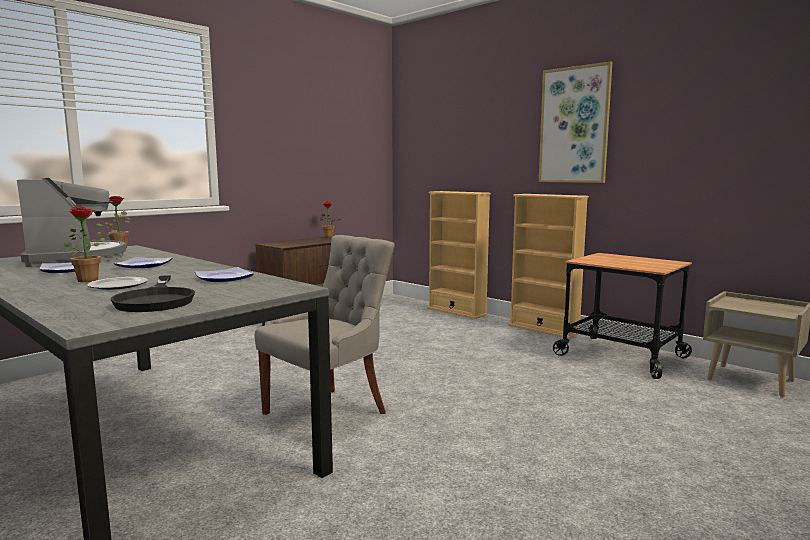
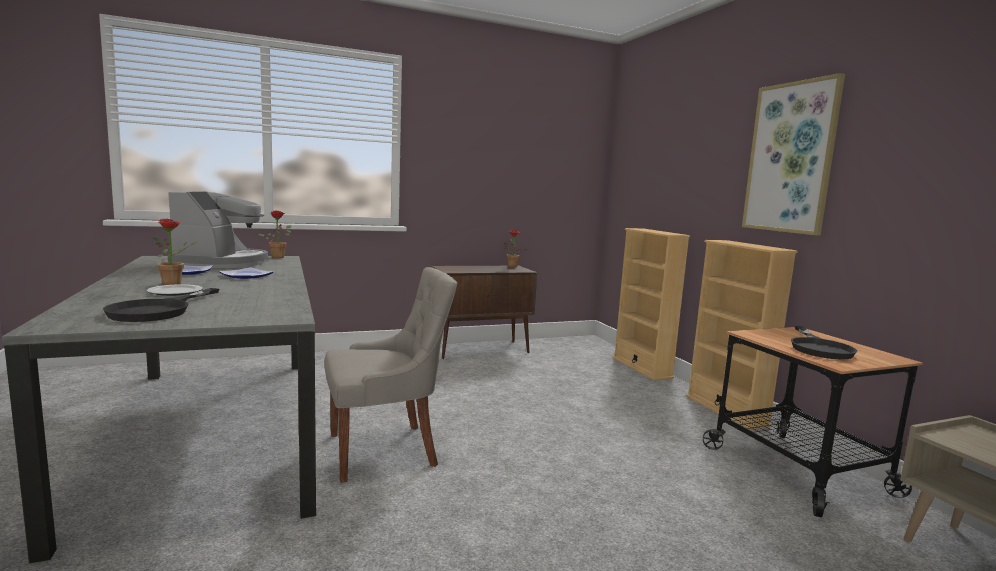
camera: 25 degrees right, 0 degrees up
(225, 278) = (264, 298): plate -> none
(631, 262) = (818, 348): none -> black frying pan

